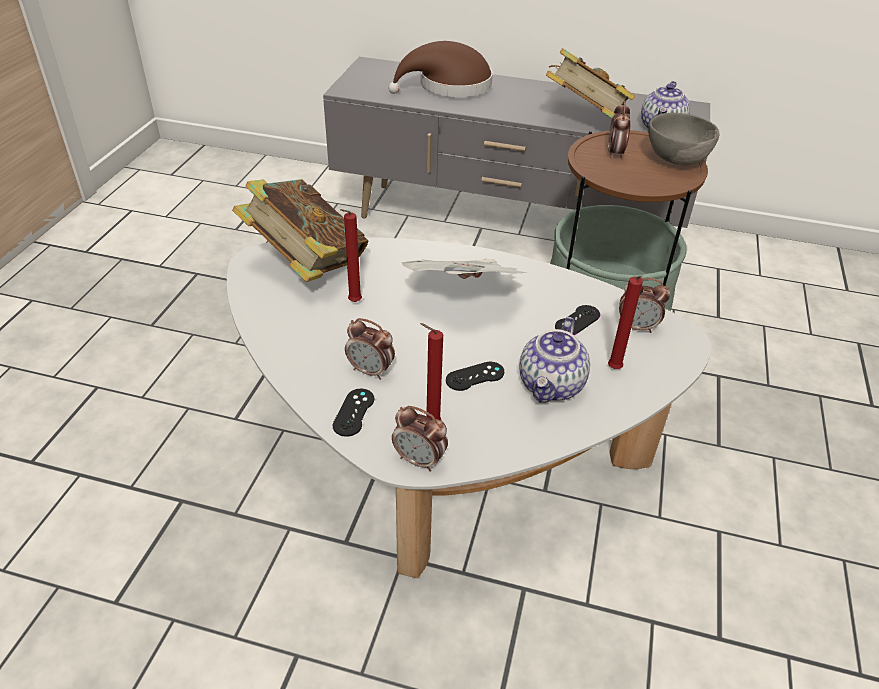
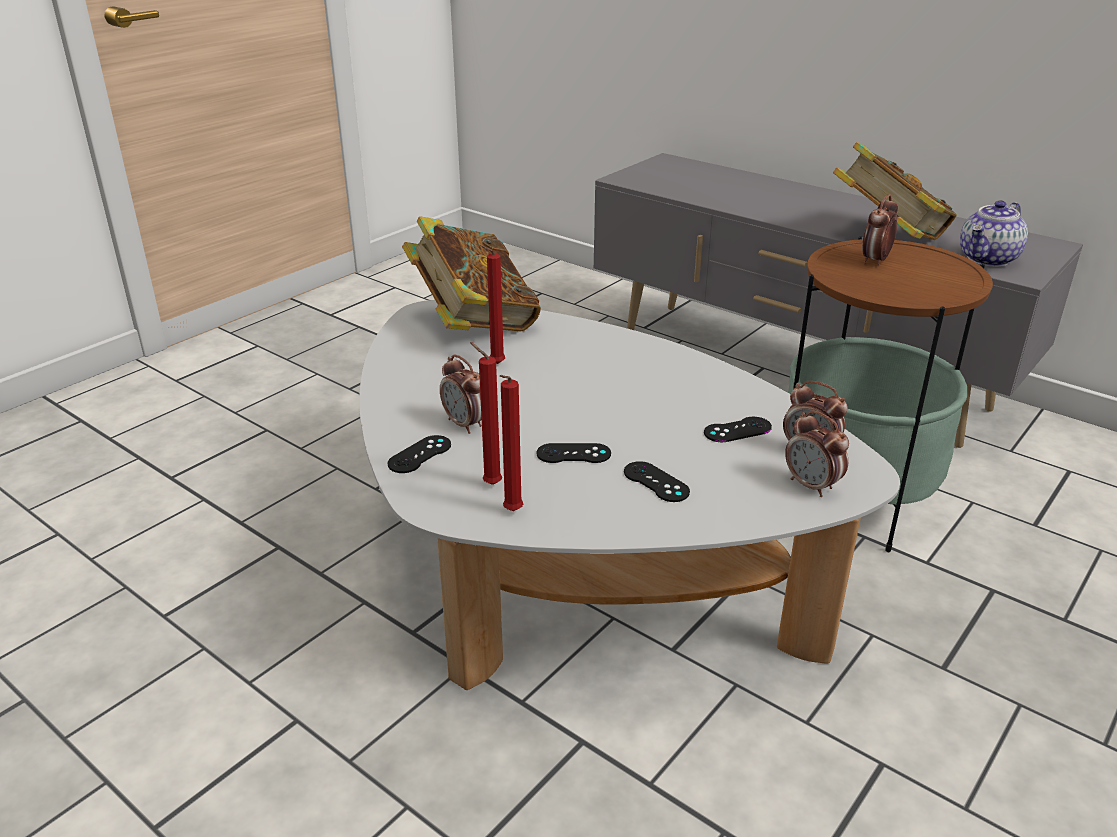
camera: 25 degrees right, 10 degrees down
(419, 460) = (453, 511): alarm clock -> alarm clock (812, 486)
(449, 86) = (743, 189): brown hat -> none
(464, 293) = (622, 379): newspaper -> none
(552, 386) = (656, 482): teapot -> black game controller
(614, 370) = (745, 485): red candle -> red candle (511, 513)
(676, 160) = (952, 277): grey bowl -> none

